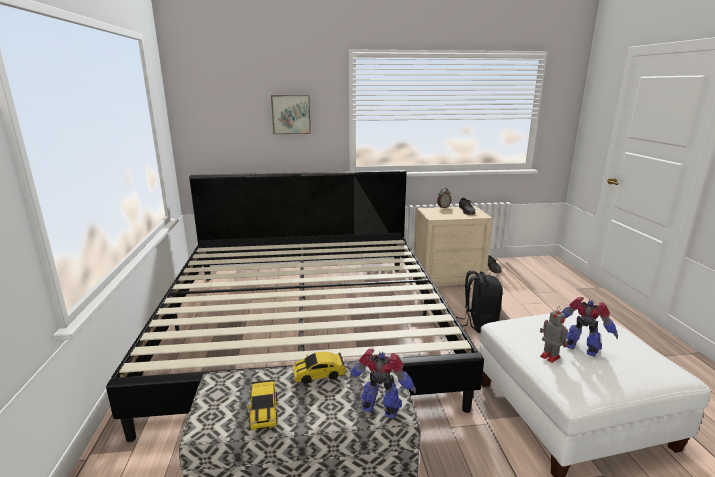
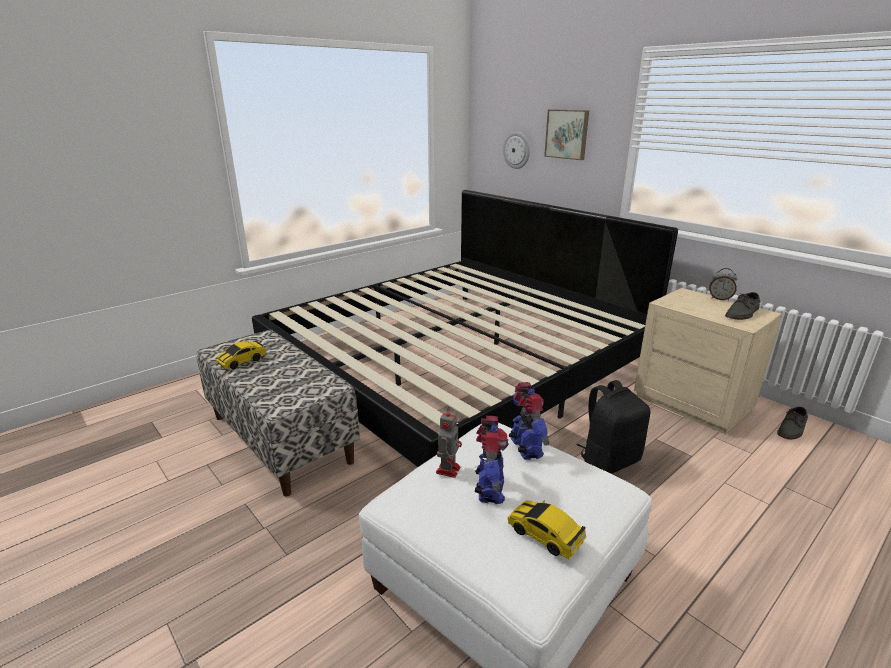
camera: 55 degrees right, 5 degrees up
(238, 131) = (517, 150): none -> wall clock
(319, 374) = (301, 364): toy car -> toy car (544, 535)
(380, 410) = (274, 400): toy robot -> toy robot (525, 449)

